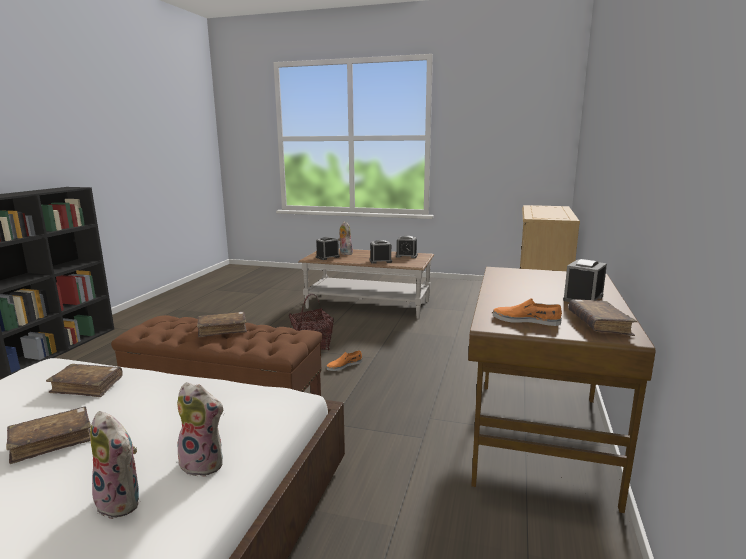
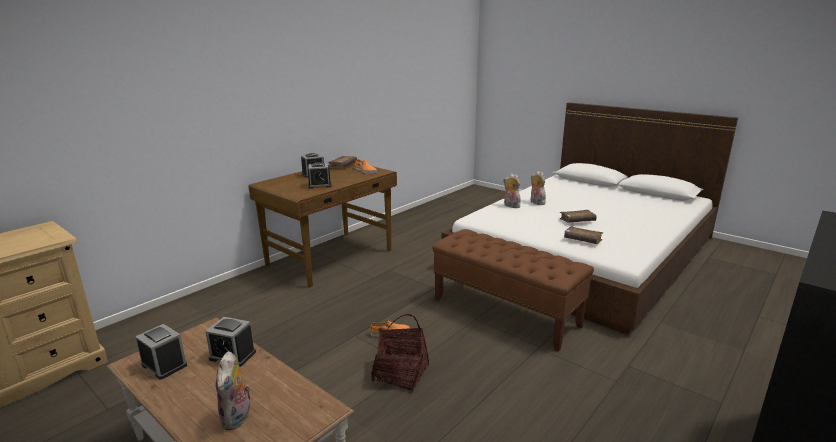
camera: 155 degrees left, 5 degrees up
(222, 329) = (505, 251): brown book -> none
(327, 257) = (290, 405): alarm clock -> alarm clock (319, 185)

